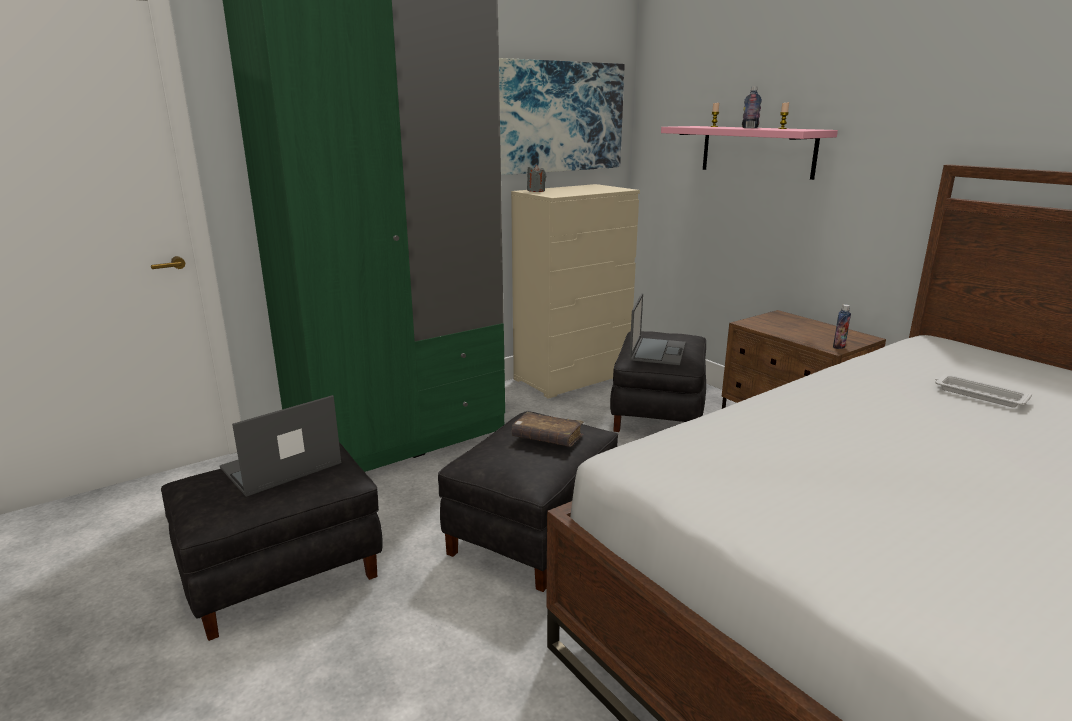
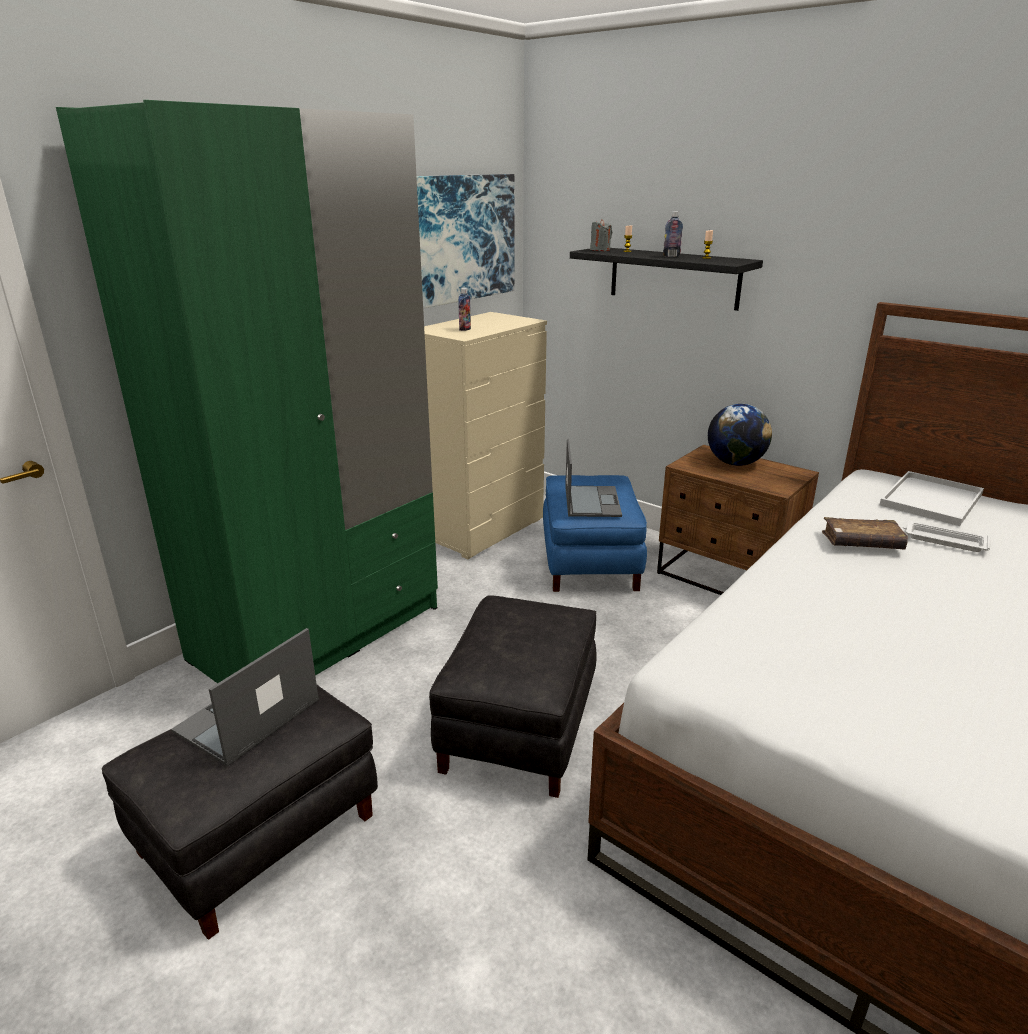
camera: 15 degrees left, 5 degrees up
(536, 191) = (436, 329): grey candle -> grey candle (600, 250)
(547, 438) = (531, 630): brown book -> brown book (861, 543)
(657, 413) = (589, 563): black ottoman -> blue ottoman
(757, 151) = (673, 277): pink shelf -> black shelf
(801, 325) = (735, 463): none -> globe
(839, 347) = (782, 487): bottle -> bottle (465, 329)
(986, 363) = (932, 501): none -> white tray

